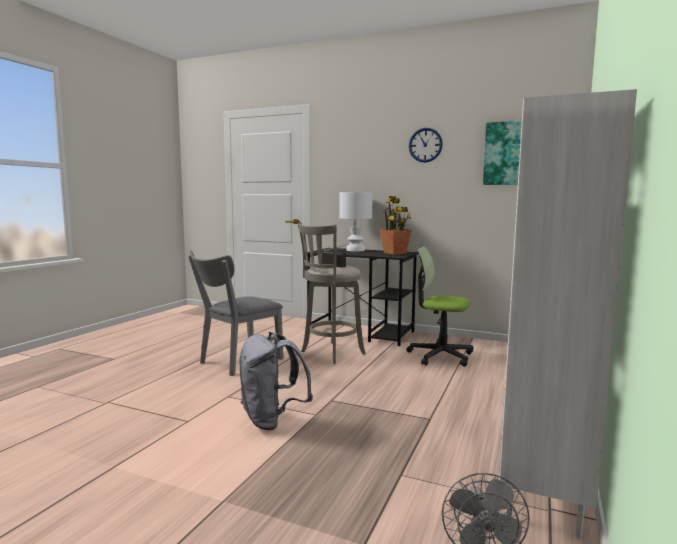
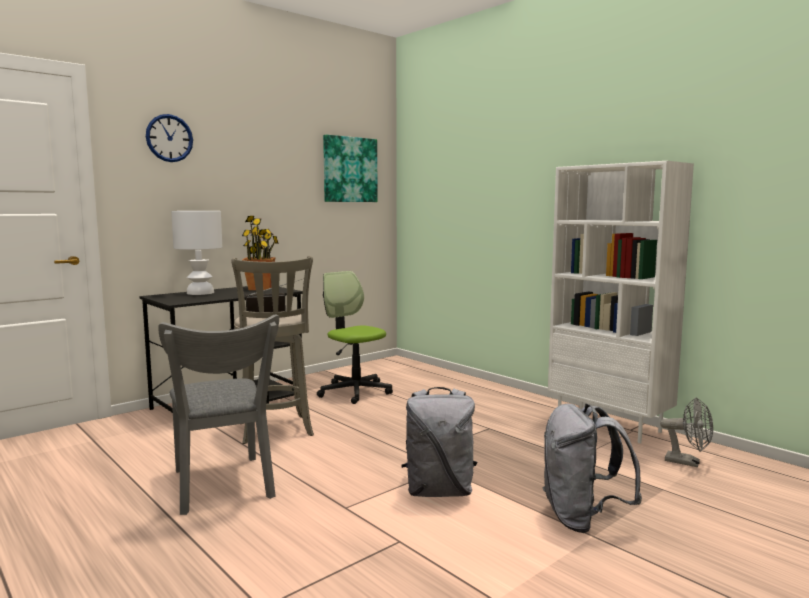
camera: 65 degrees left, 0 degrees up
(255, 491) = (582, 519): none -> grey backpack
(425, 145) = (263, 152): wall clock -> wall clock (169, 138)
(440, 356) = (355, 391): office chair -> office chair turned 90 degrees clockwise

